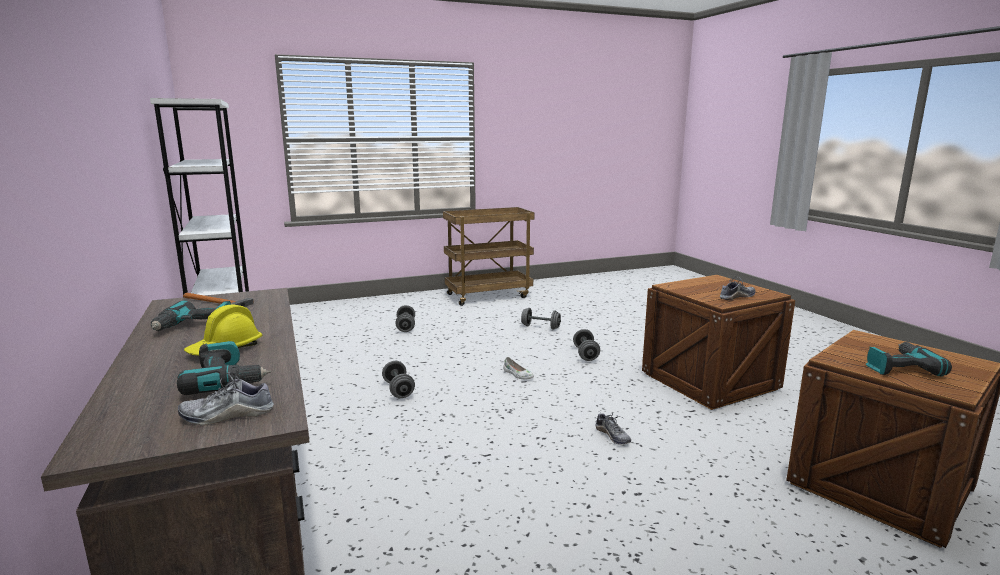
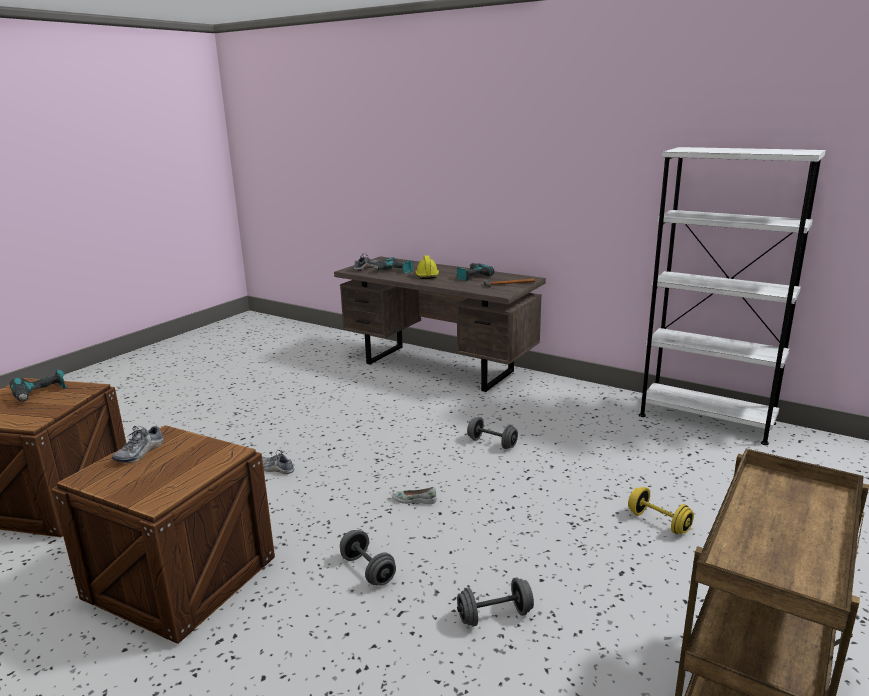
camera: 145 degrees right, 5 degrees up
(406, 327) = (658, 522): grey dumbbell -> yellow dumbbell

